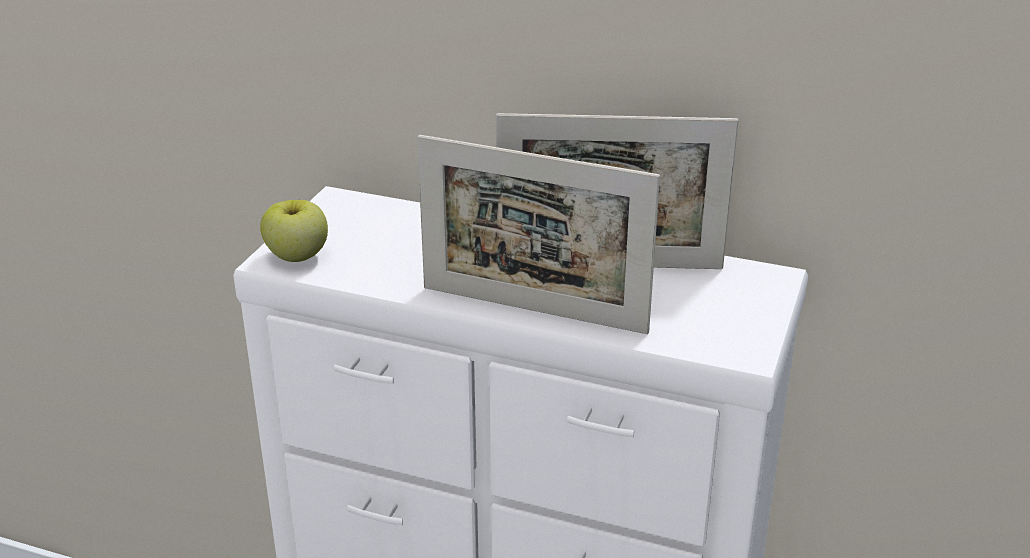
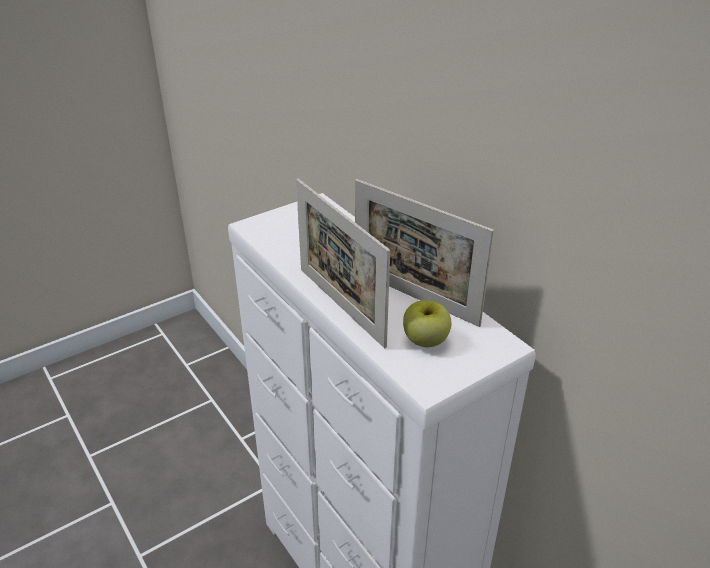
camera: 35 degrees right, 5 degrees up
(297, 256) = (263, 227): apple -> apple (425, 340)

